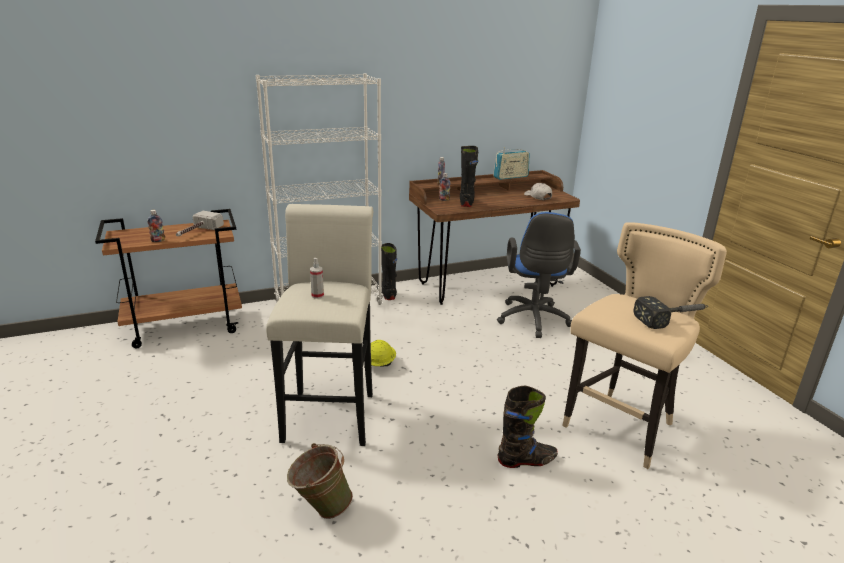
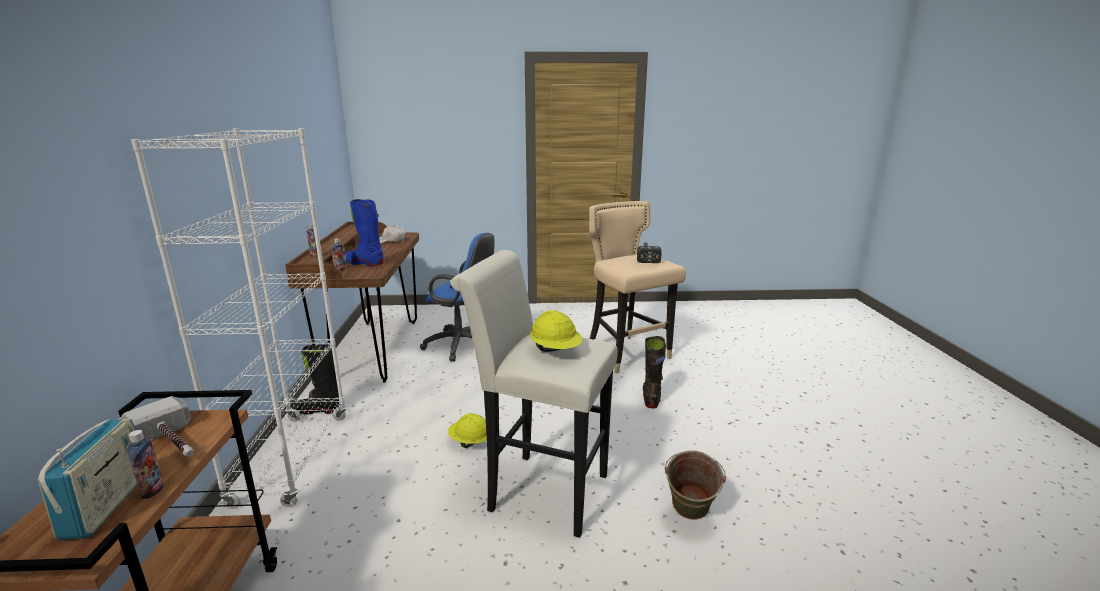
camera: 70 degrees left, 5 degrees down
(317, 295) = (556, 350): spray bottle -> yellow hard hat
(466, 202) = (364, 263): black boot -> blue boot
(510, 177) = (345, 233): radio -> radio (108, 504)

